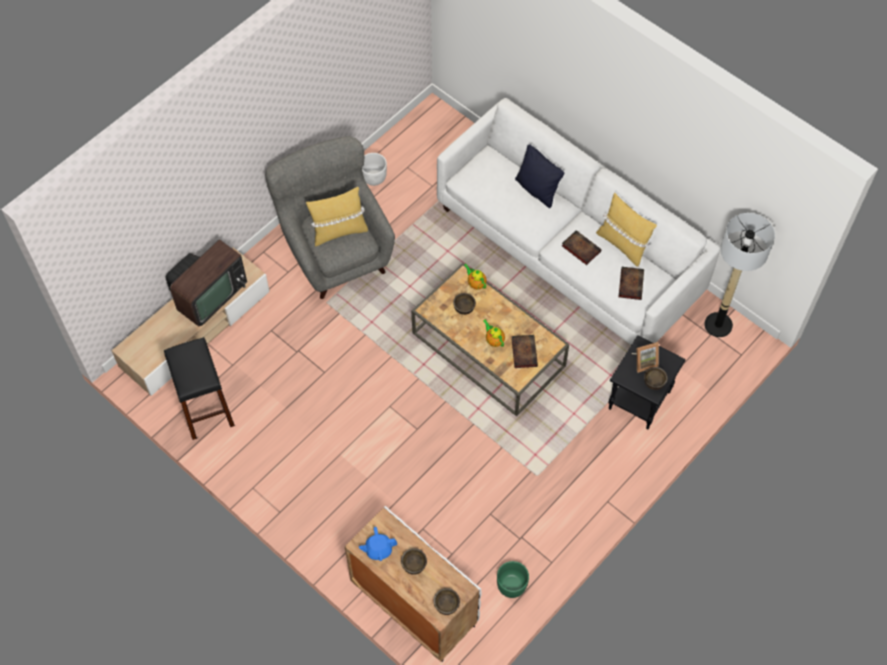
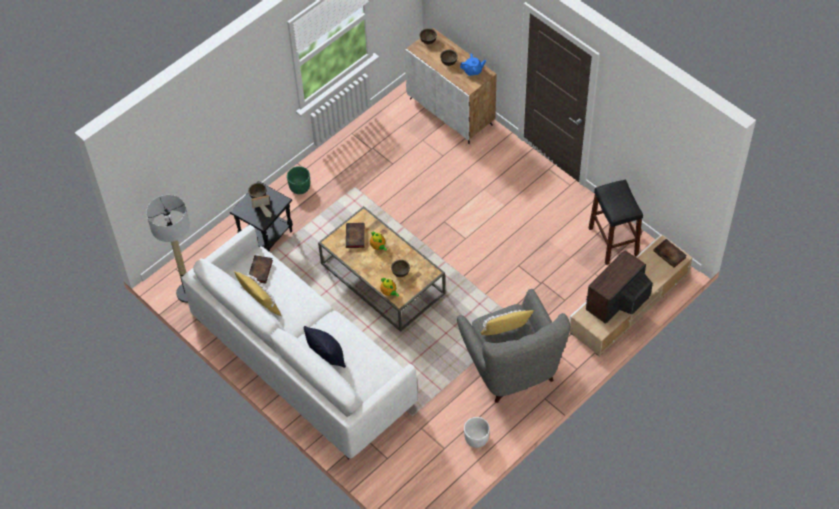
camera: 175 degrees left, 5 degrees down
(511, 585) = (382, 120): green planter -> green planter (300, 187)
(580, 248) = (297, 302): book -> book (670, 255)

